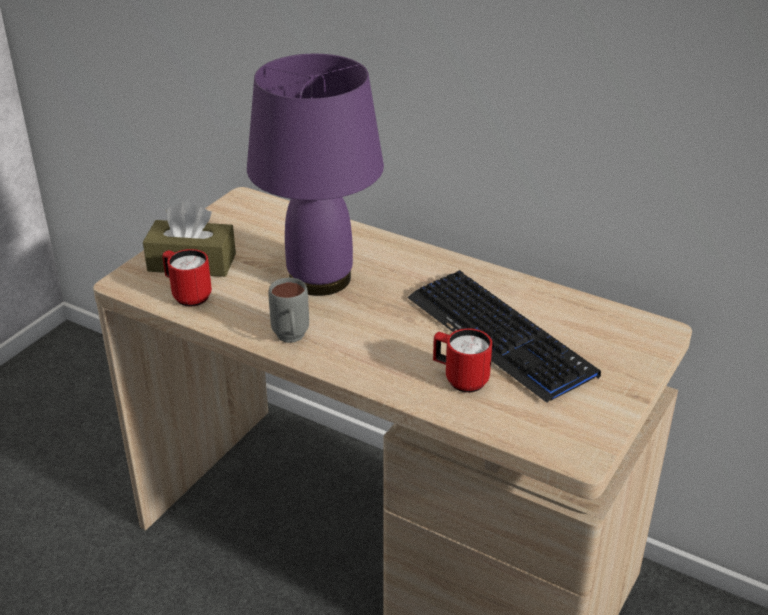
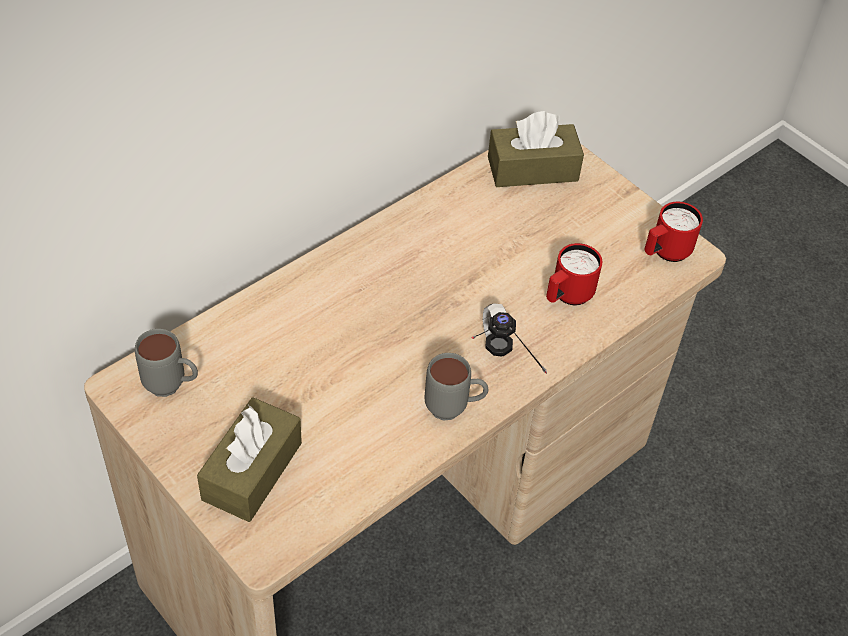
camera: 75 degrees left, 15 degrees up
(187, 295) = (324, 488): red mug -> red mug (665, 253)
(251, 216) = (172, 387): none -> grey mug
(321, 278) = (346, 354): purple table lamp -> none
(351, 353) = (496, 365): none -> headphones
(500, 336) = (512, 246): keyboard -> none
(612, 330) = (532, 169): none -> brown tissue box

